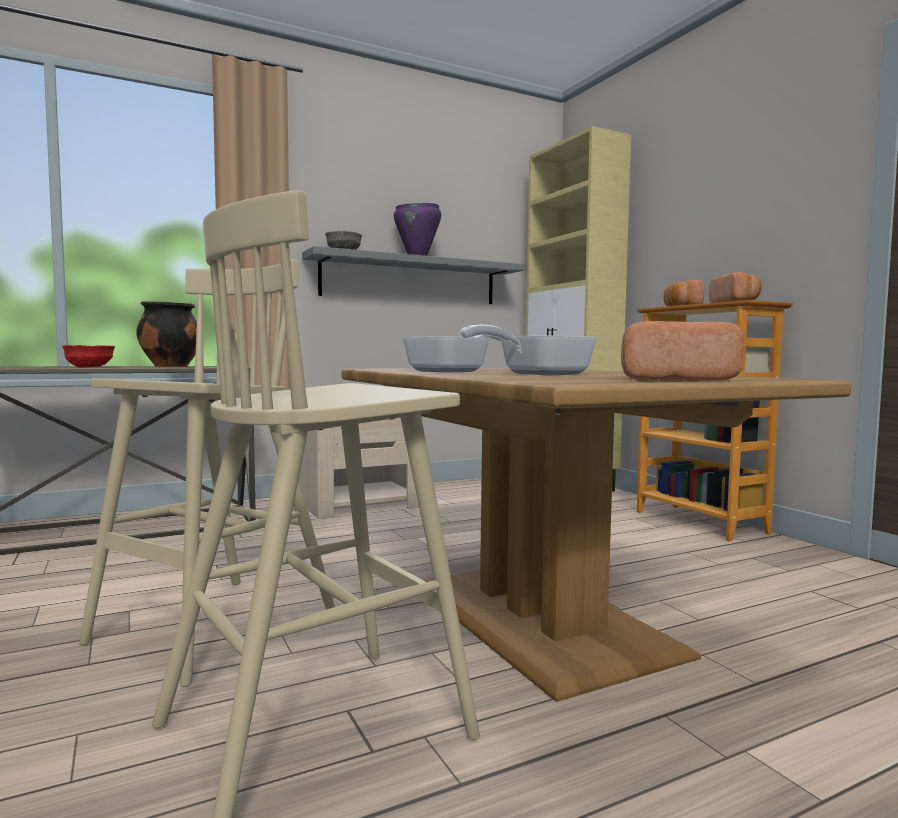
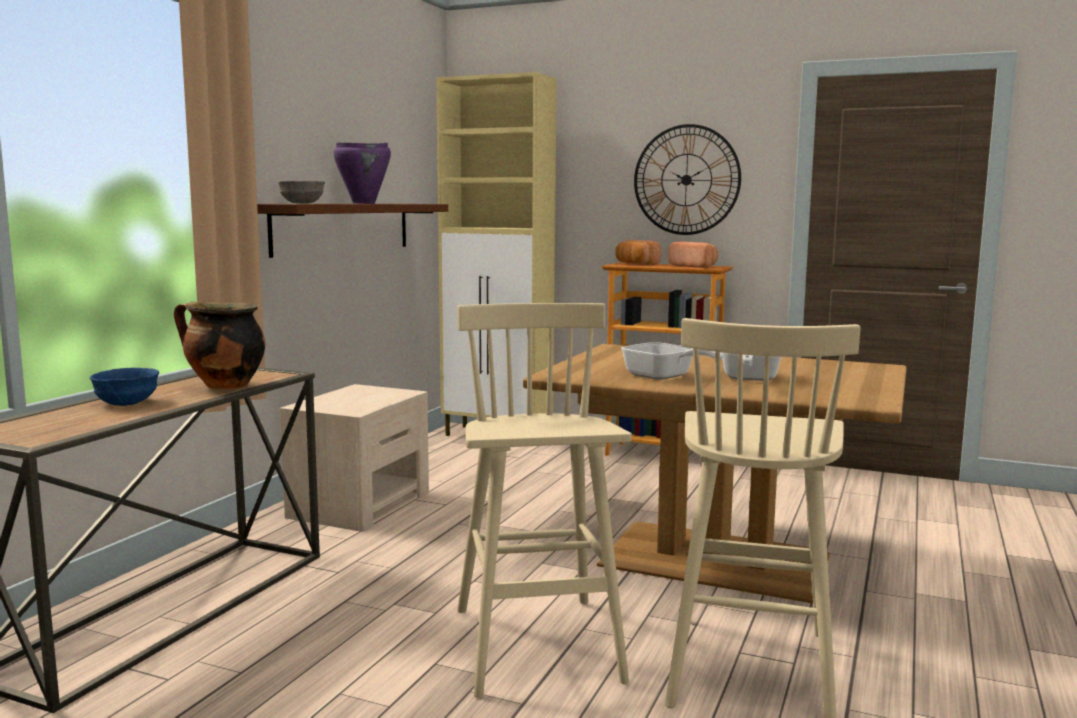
camera: 40 degrees left, 5 degrees up
(90, 367) = (128, 403): red bowl -> blue bowl
(410, 280) = (343, 227): grey shelf -> brown shelf
(454, 371) = (664, 377): frying pan -> frying pan turned 135 degrees clockwise
(675, 379) = (861, 381): bread -> none
(746, 209) = (686, 180): none -> wall clock

